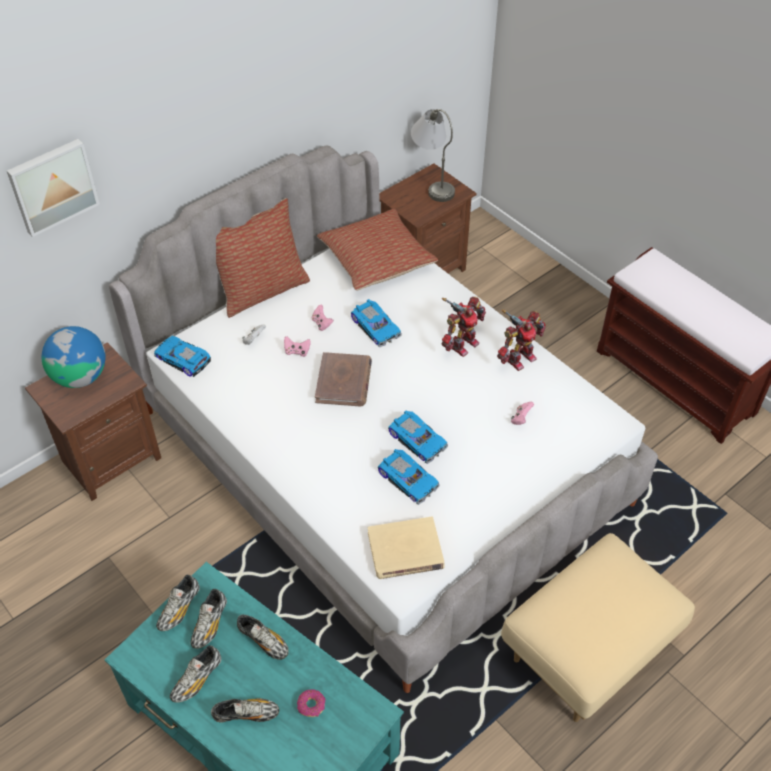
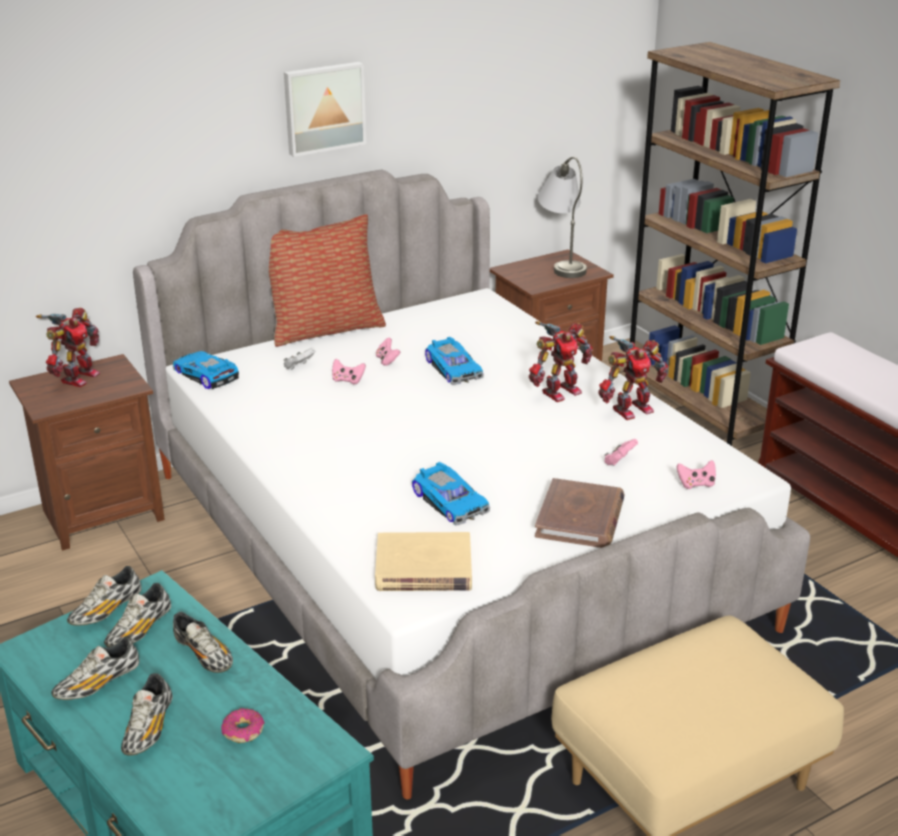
camera: 10 degrees right, 20 degrees down
(52, 186) = (79, 114): picture -> picture (324, 108)
(80, 376) = (77, 377): globe -> toy robot
(246, 714) = (149, 729): shoe -> shoe turned 90 degrees clockwise
(344, 382) = (396, 410): brown book -> brown book (580, 518)
(376, 260) = (473, 316): pillow -> none
(418, 439) = (475, 467): toy car -> none
(546, 287) = (700, 412): none -> brown bookcase
(579, 435) = (696, 484): none -> pink game controller

